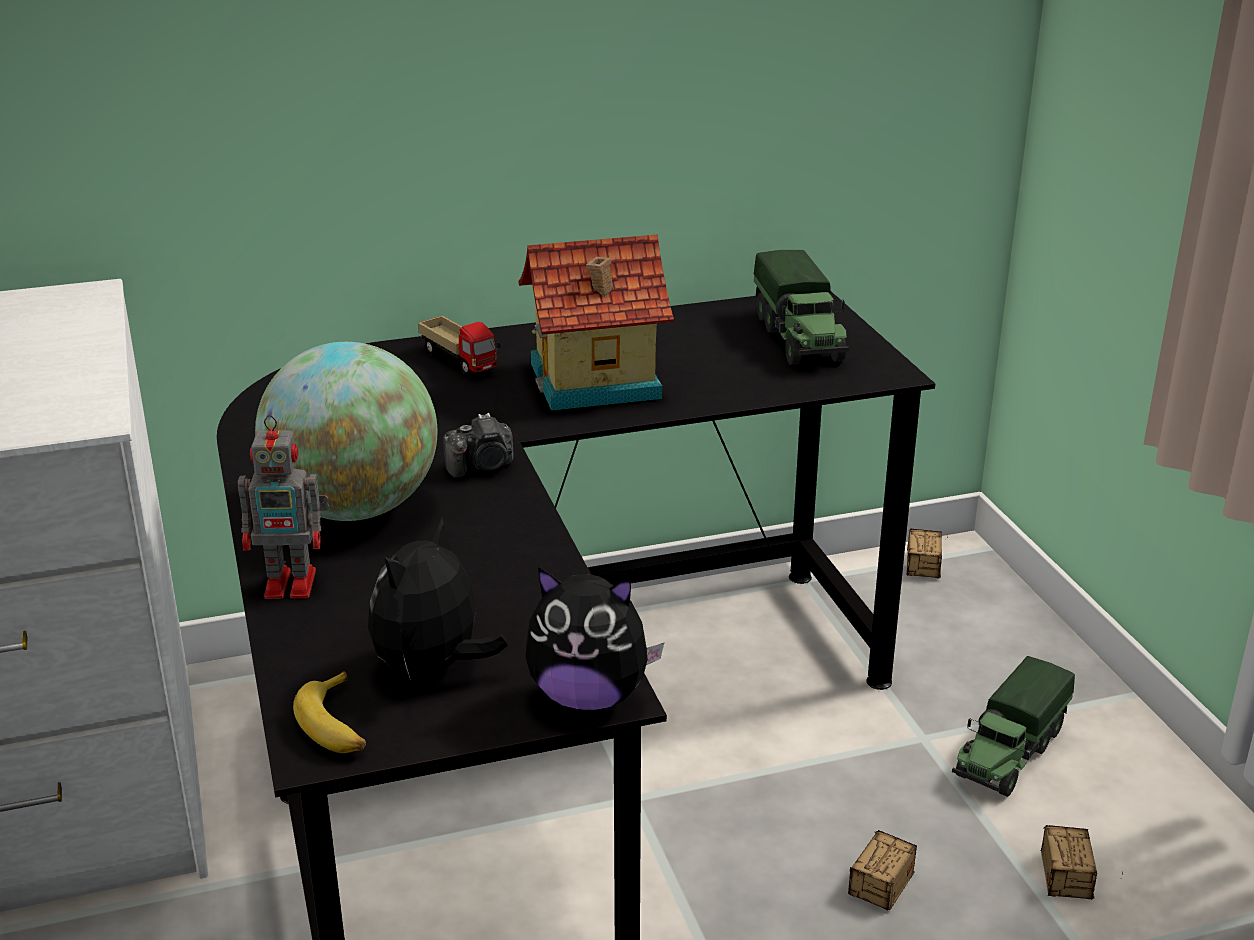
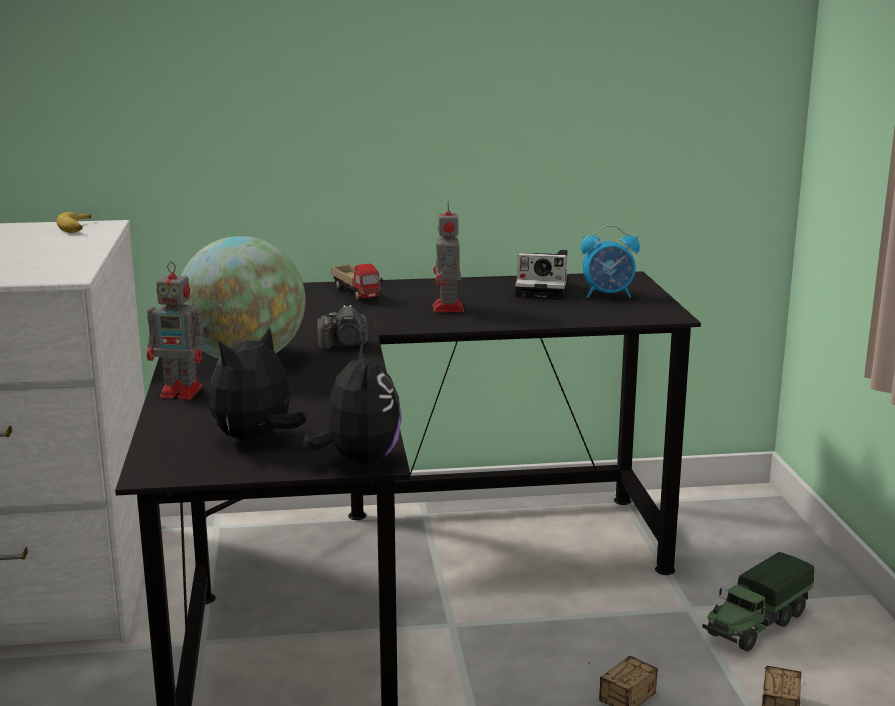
camera: 10 degrees right, 10 degrees down
(337, 725) = (175, 461): banana -> banana (76, 229)
(589, 696) = (359, 460): plush toy -> plush toy turned 120 degrees counterclockwise
(596, 382) = (448, 309): toy house -> toy robot
(712, 334) = (545, 290): none -> camera
(799, 339) = (608, 295): toy truck -> alarm clock
(922, 583) = (718, 512): storage box -> none

